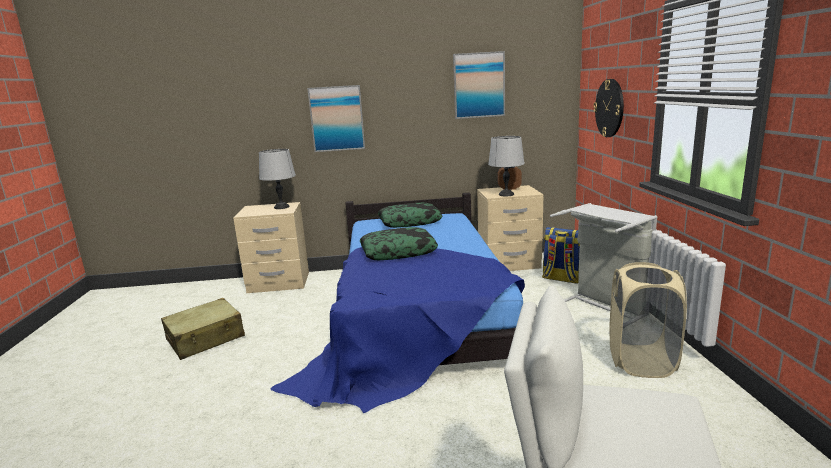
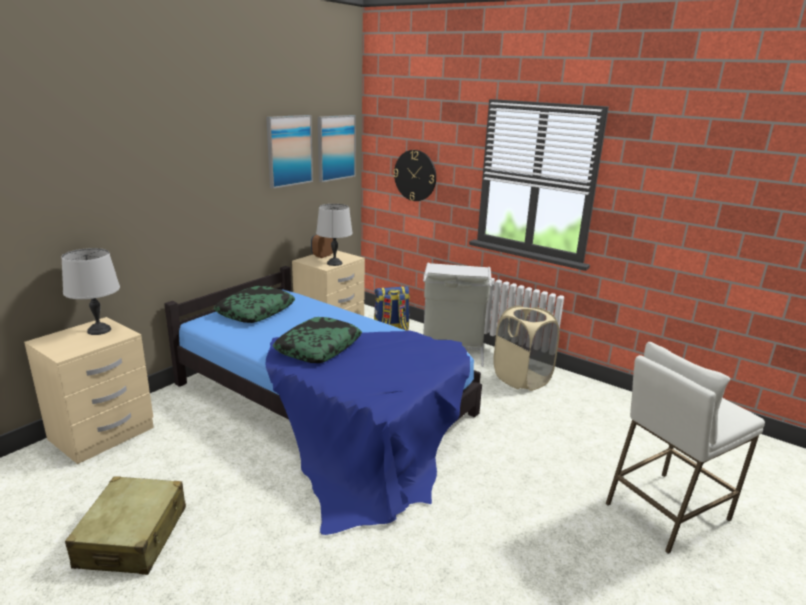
camera: 50 degrees left, 5 degrees up
(337, 118) = (147, 198): picture -> picture (336, 147)

